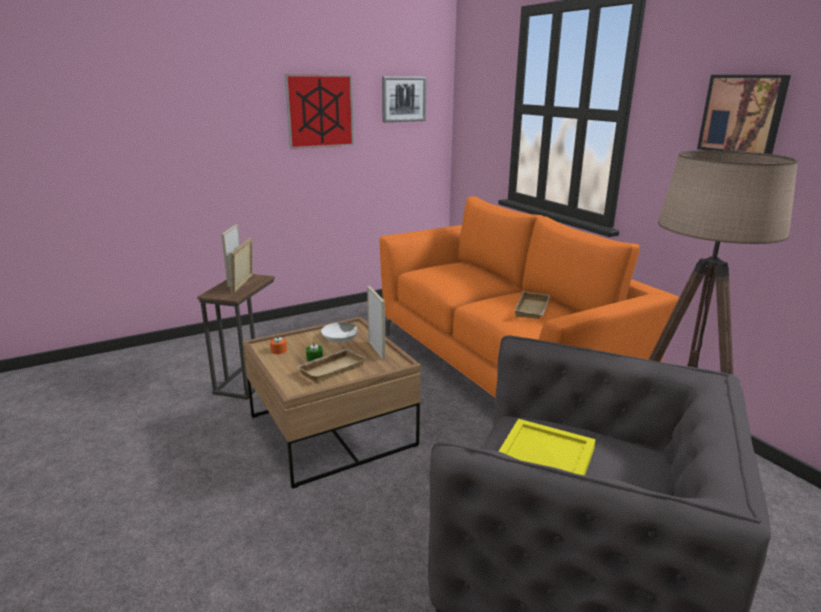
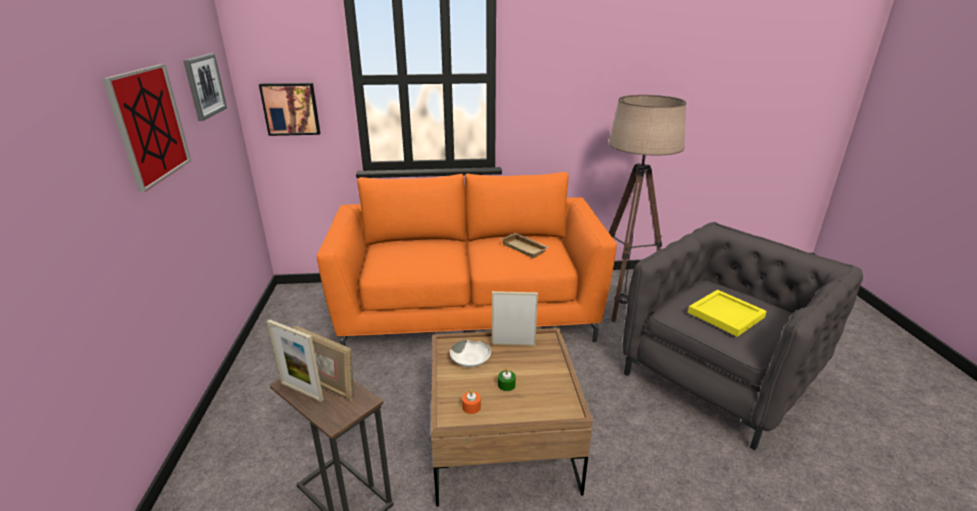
camera: 65 degrees left, 5 degrees up
(331, 368) = (535, 379): beige tray -> none
(743, 114) = (589, 69): picture -> picture (291, 108)

